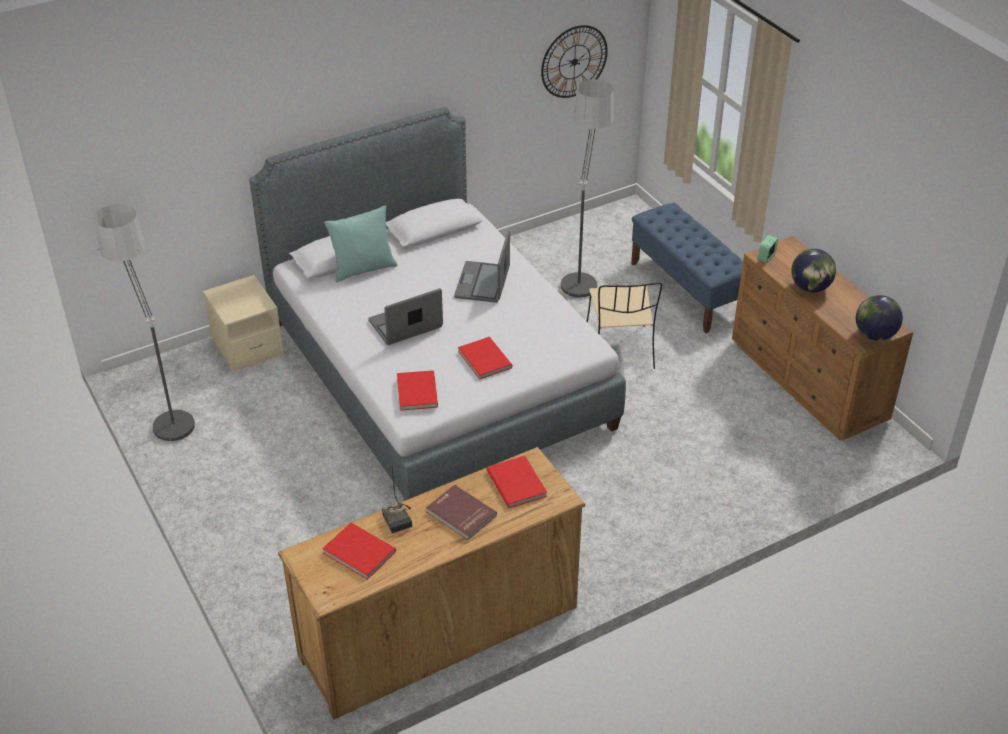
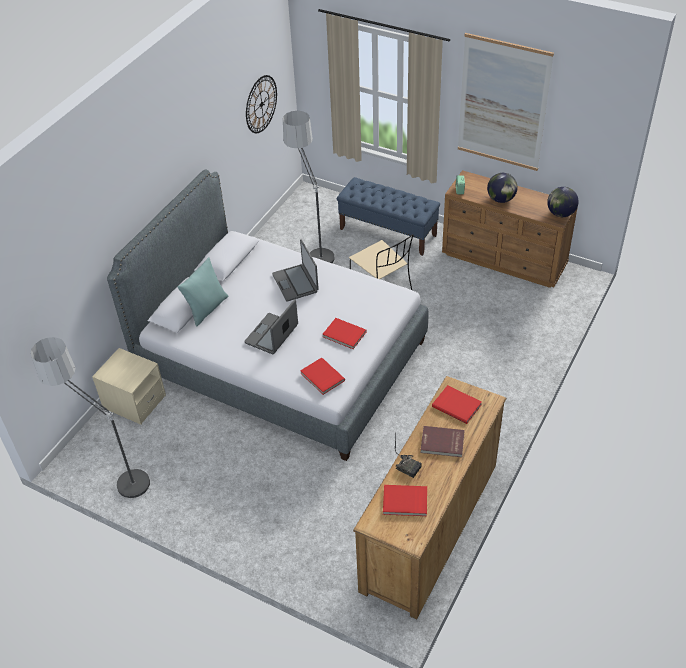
camera: 30 degrees left, 5 degrees up
(850, 153) = (503, 103): none -> picture

